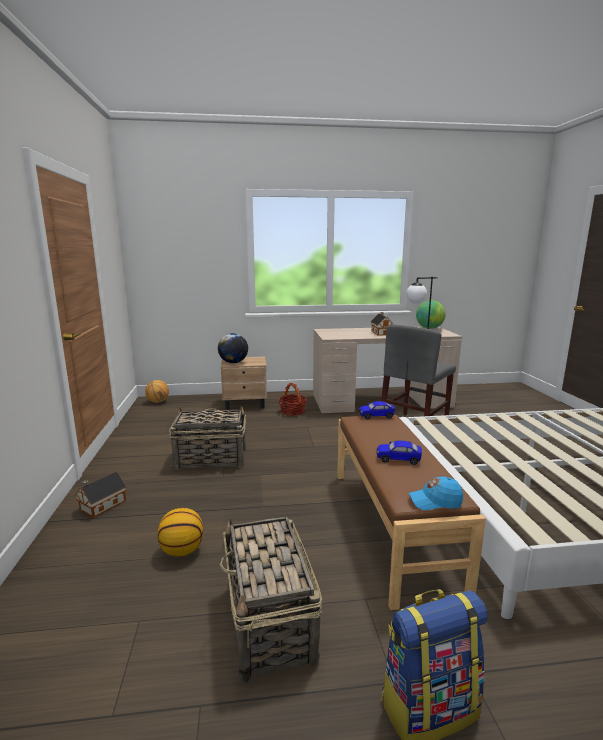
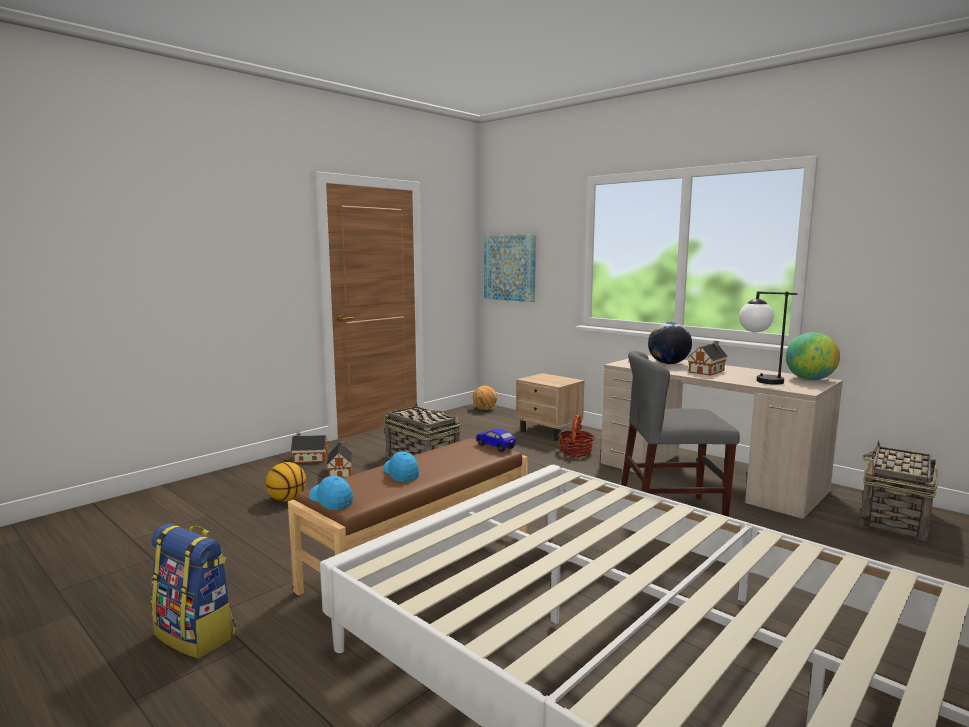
camera: 50 degrees right, 5 degrees down
(164, 268) = (510, 267): none -> picture
(167, 500) = (341, 471): none -> toy house
(233, 362) = (536, 379): globe -> globe (668, 363)
(269, 623) = (238, 553): basket -> basket (894, 518)
(398, 459) = (401, 473): toy car -> blue cap

